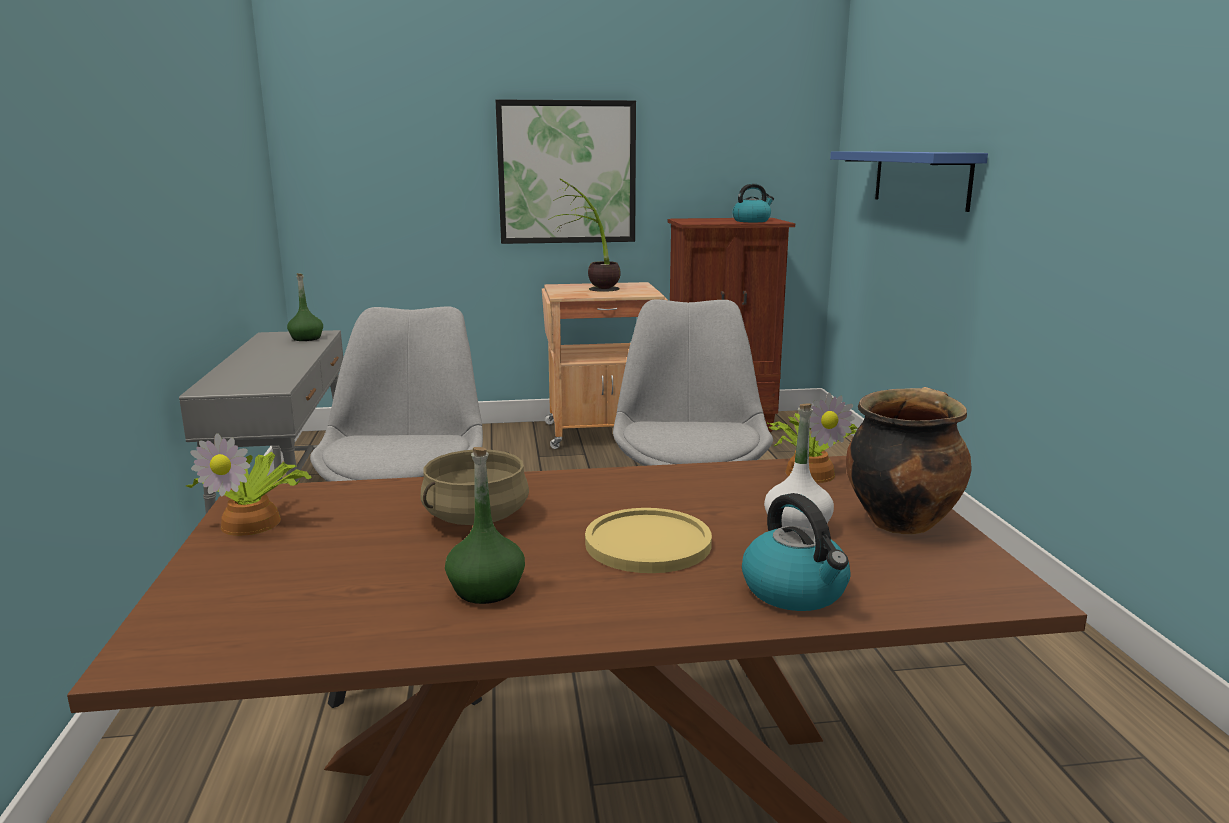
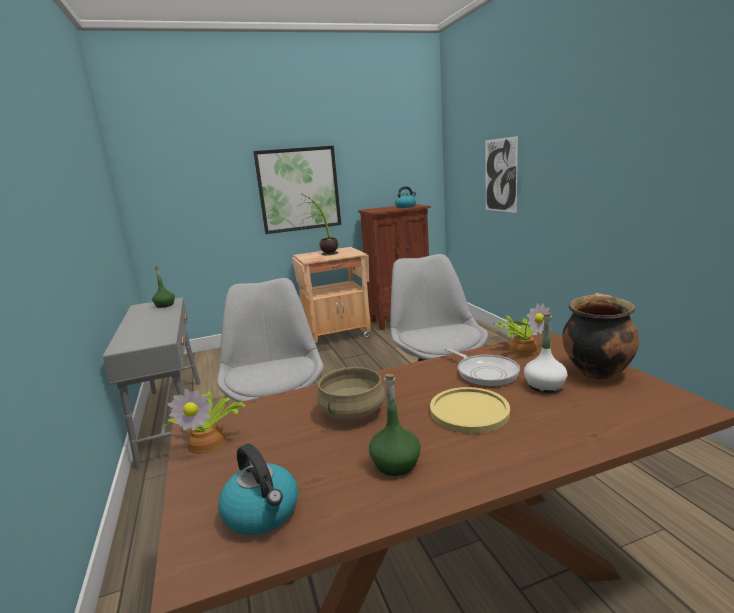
camera: 10 degrees left, 0 degrees up
(718, 496) = (484, 372): none -> frying pan
(796, 591) = (578, 429): kettle -> kettle (262, 512)
(920, 178) = (500, 175): blue shelf -> picture

